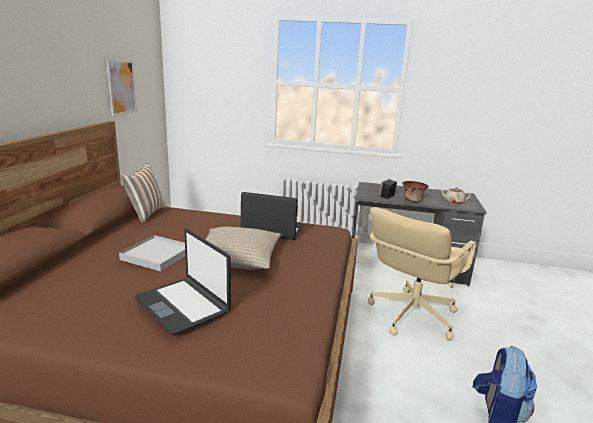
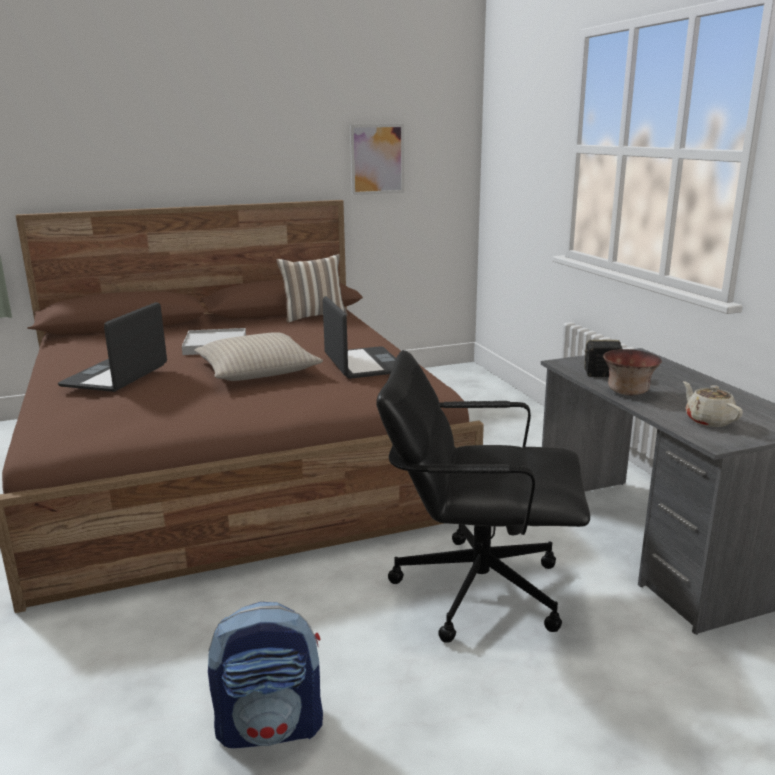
camera: 60 degrees right, 0 degrees up
(411, 315) = (477, 588): beige office chair -> black office chair

